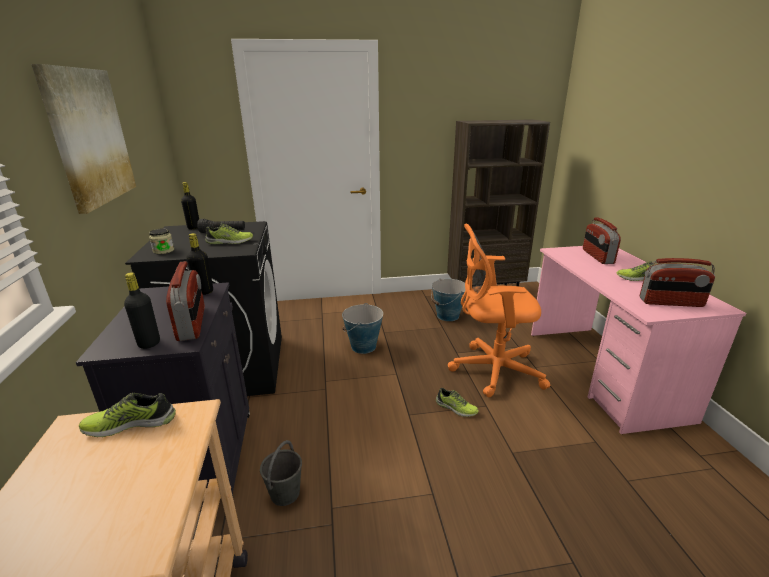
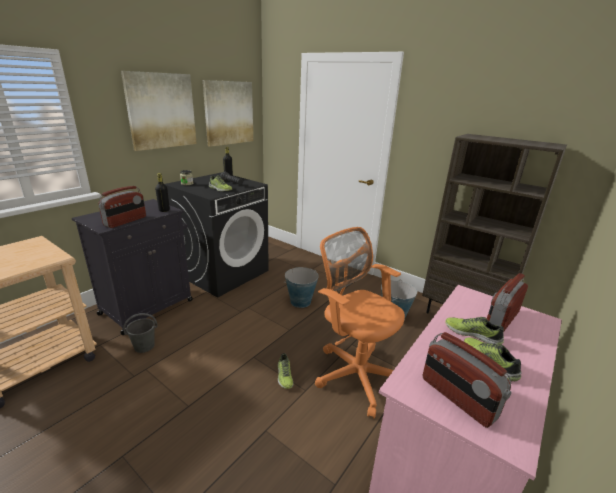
camera: 45 degrees right, 0 degrees up
(131, 423) = (42, 249): shoe -> shoe (472, 334)
(145, 132) = (229, 113): none -> picture
(149, 343) = (98, 222): black bottle -> none

